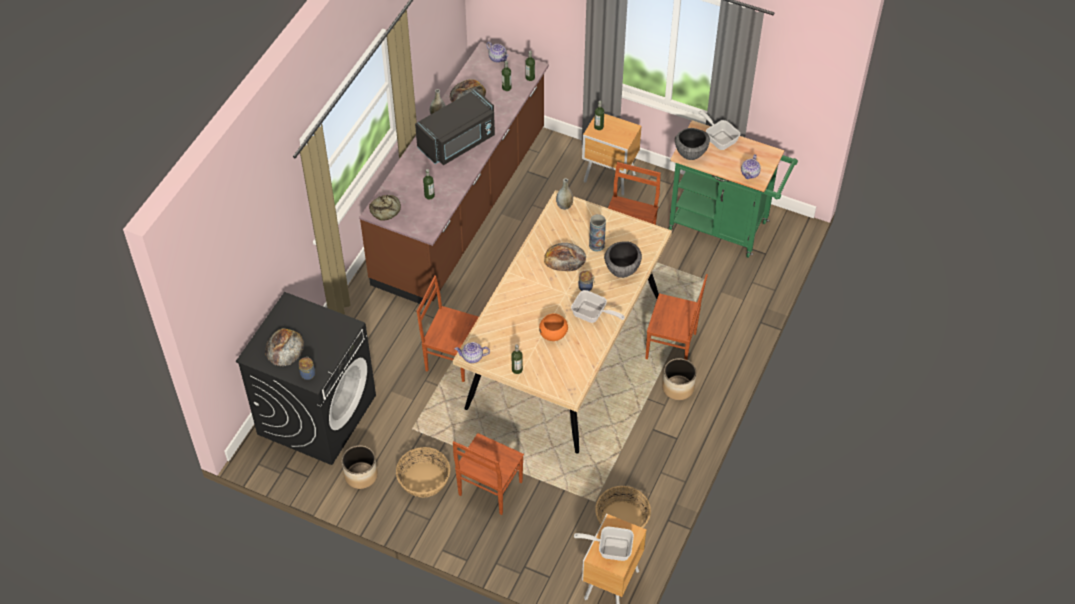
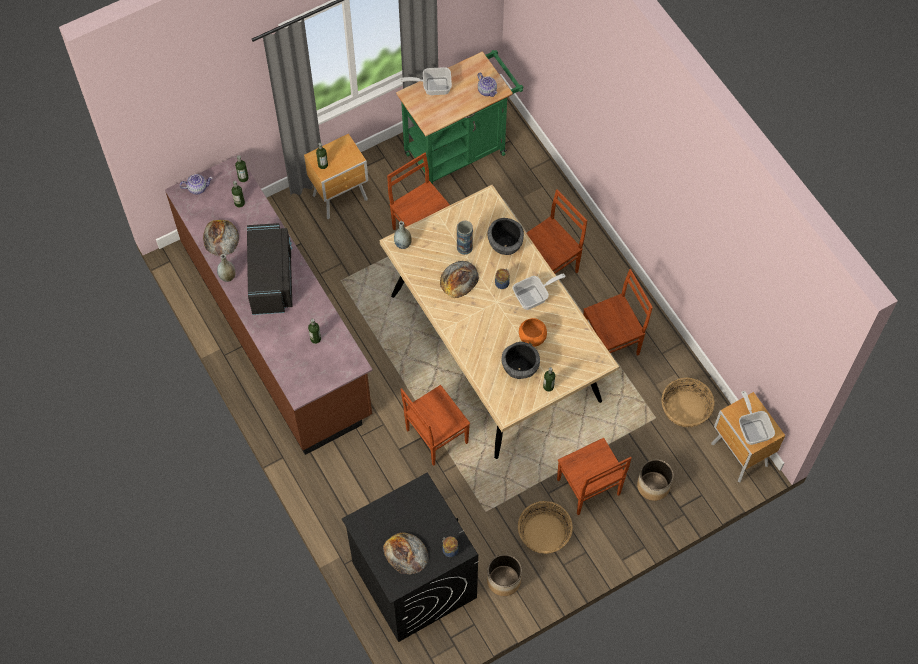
camera: 55 degrees left, 10 degrees up
(386, 210) = (304, 383): bread -> none
(472, 357) = (510, 412): teapot -> none
(610, 548) = (753, 428): frying pan -> frying pan turned 120 degrees clockwise
(638, 430) = (611, 343): none -> brown chair
(677, 387) = (591, 289): planter -> planter (653, 486)
(690, 154) = (432, 117): bowl -> bowl (519, 369)

